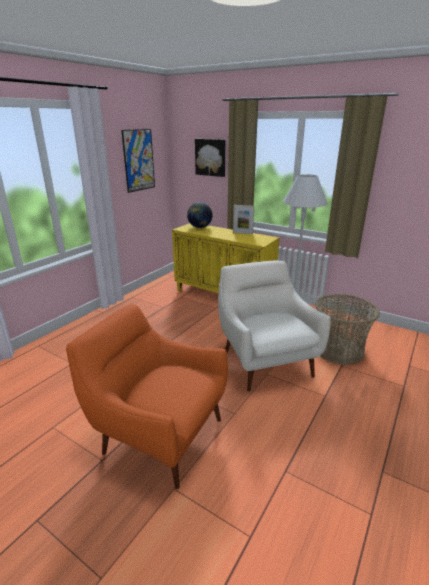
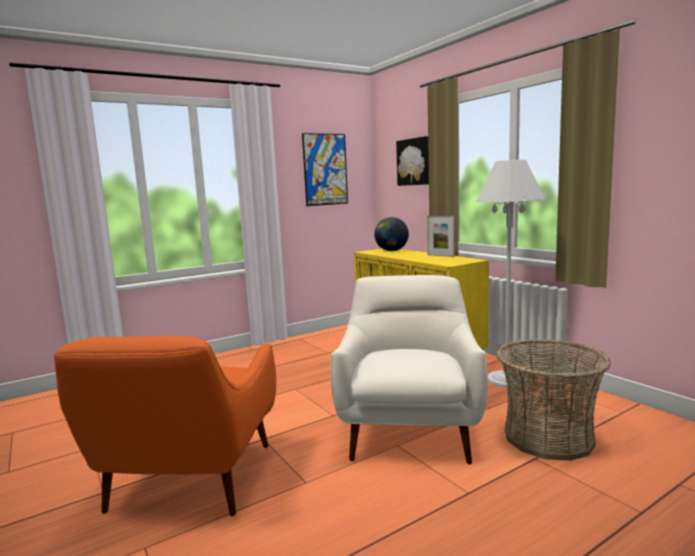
camera: 25 degrees right, 15 degrees down
(159, 434) = (189, 482): orange armchair -> orange armchair turned 135 degrees counterclockwise

